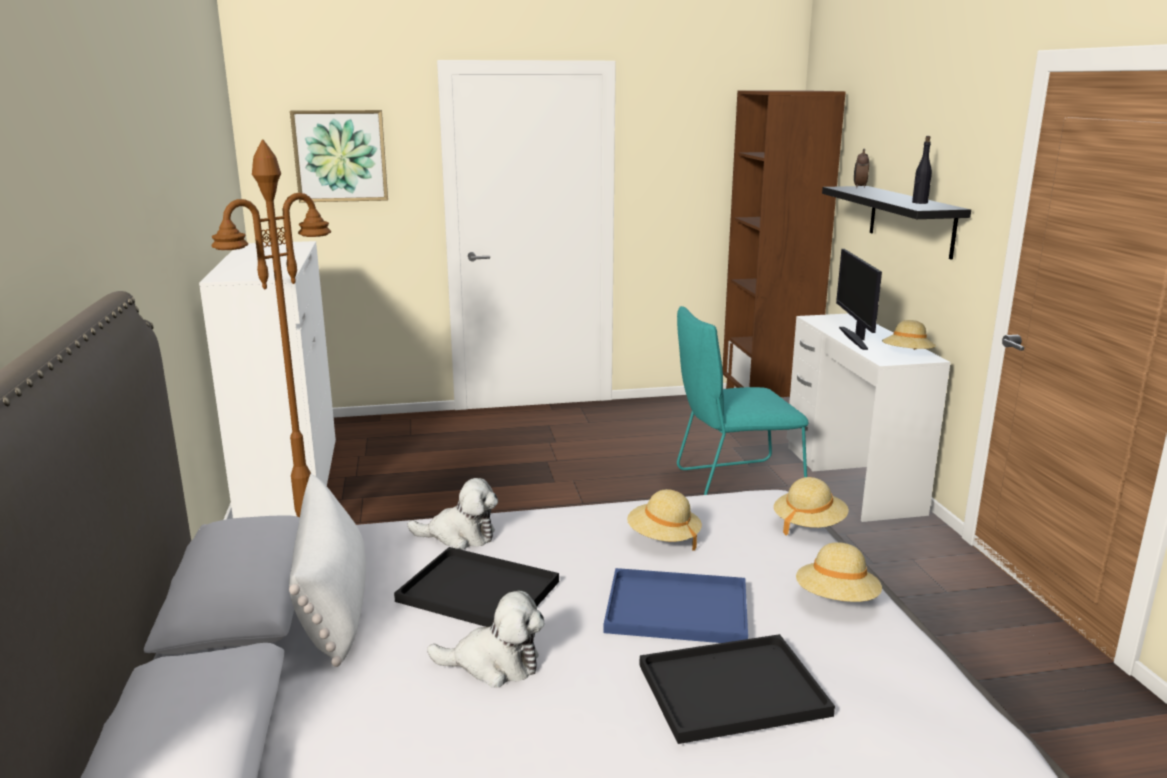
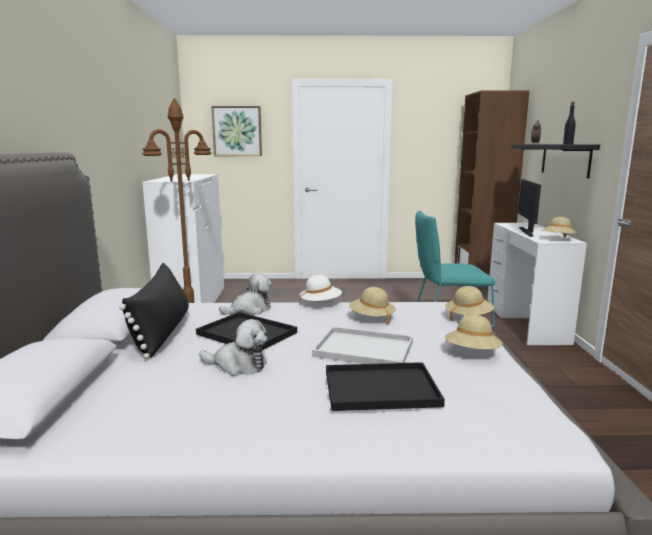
camera: 10 degrees right, 5 degrees down
(334, 602) = (162, 332): white pillow -> black pillow
(460, 536) = (250, 310): plush toy -> plush toy turned 45 degrees counterclockwise
(570, 511) = (320, 303): none -> white hat
(674, 609) = (362, 349): blue tray -> white tray

